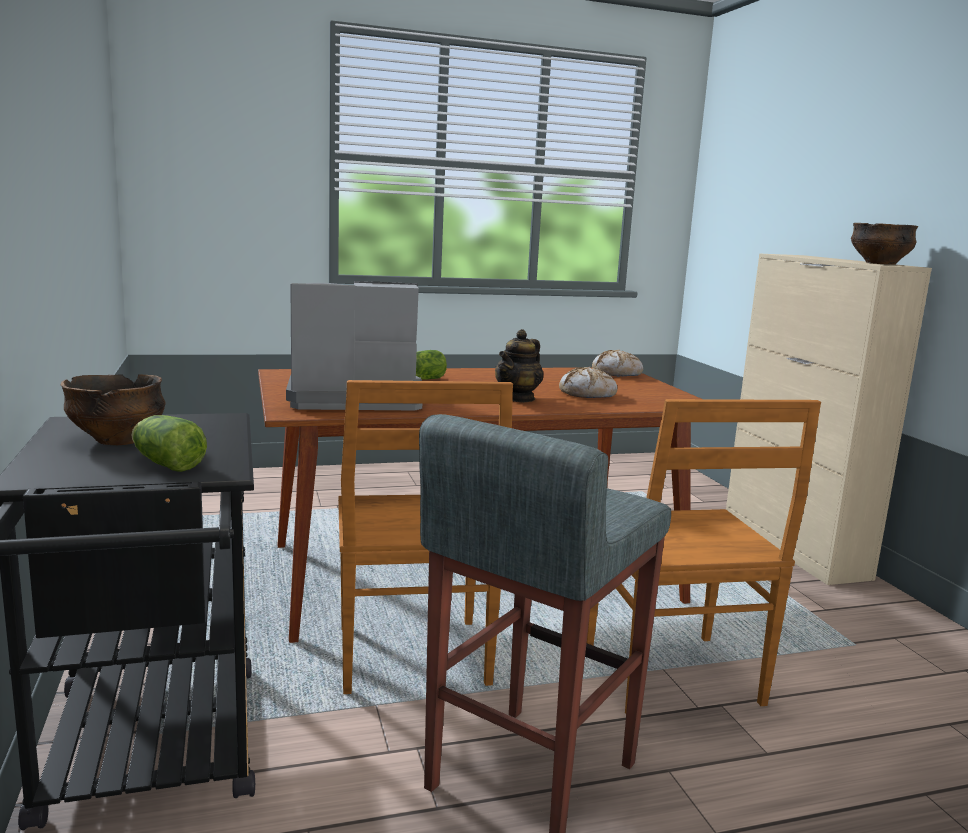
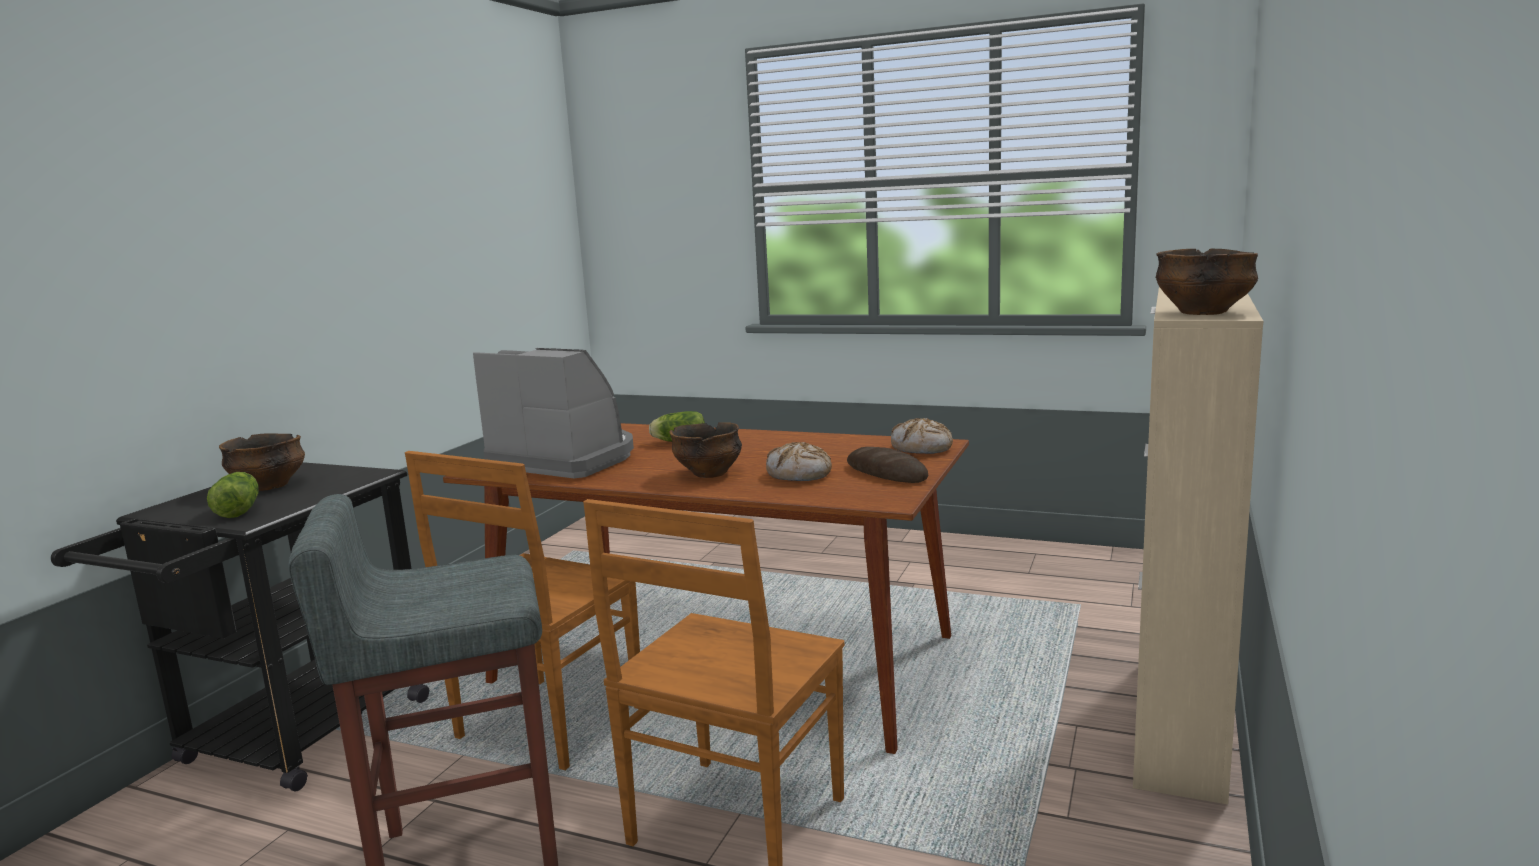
camera: 40 degrees right, 0 degrees up
(518, 398) = (709, 473): teapot -> bowl
(641, 388) = (886, 473): none -> bread

